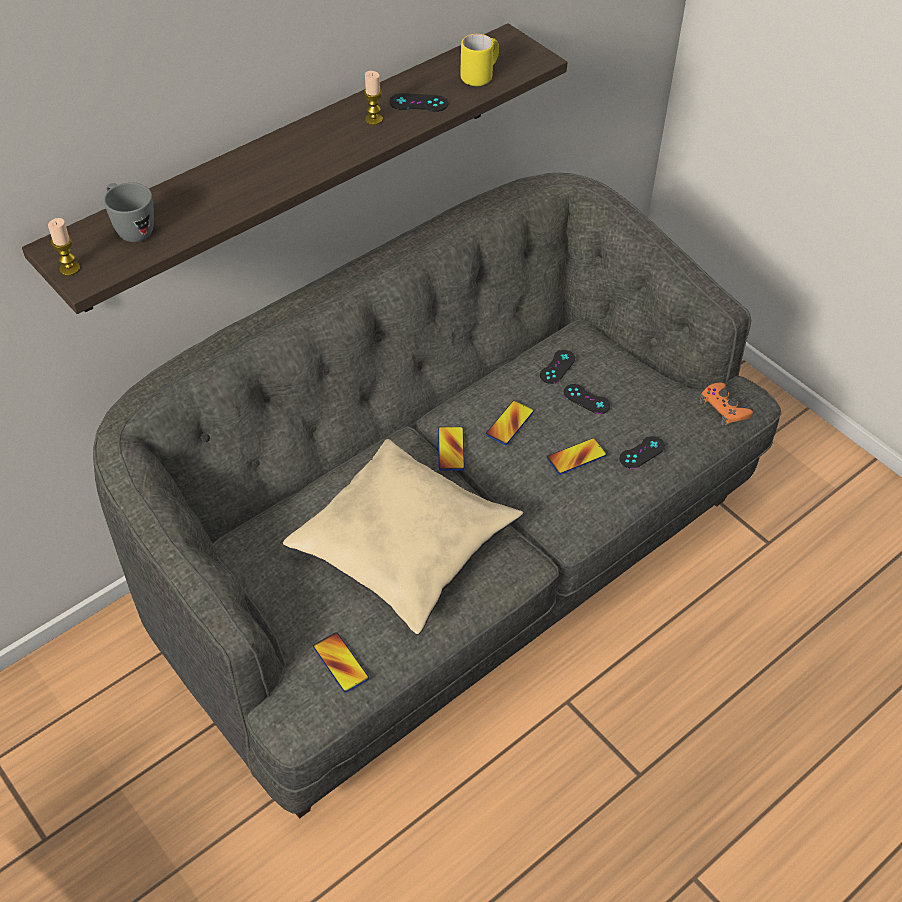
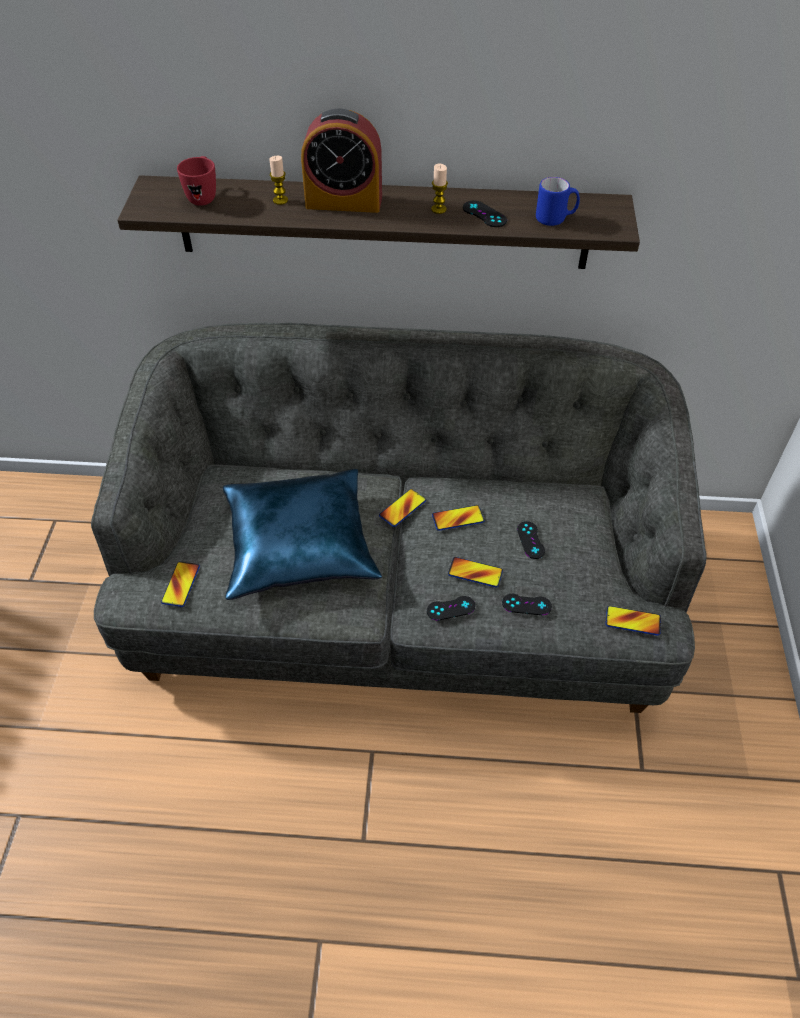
camera: 45 degrees right, 0 degrees up
(69, 269) = (142, 200): candle -> candle (280, 200)
(131, 229) = (203, 197): grey mug -> red mug
(279, 158) = (344, 202): none -> alarm clock
(404, 544) = (300, 544): beige pillow -> blue pillow
(480, 76) = (555, 219): yellow mug -> blue mug
(557, 367) = (537, 505): black game controller -> black game controller (451, 608)
(723, 408) = (632, 621): orange game controller -> phone

